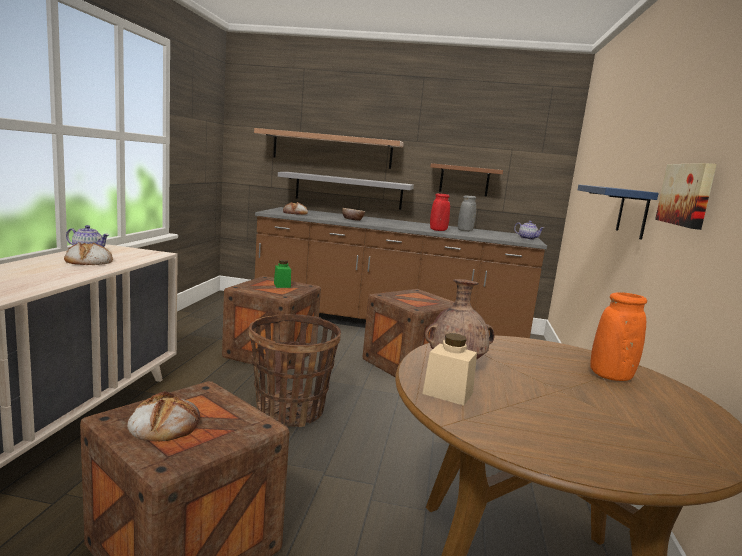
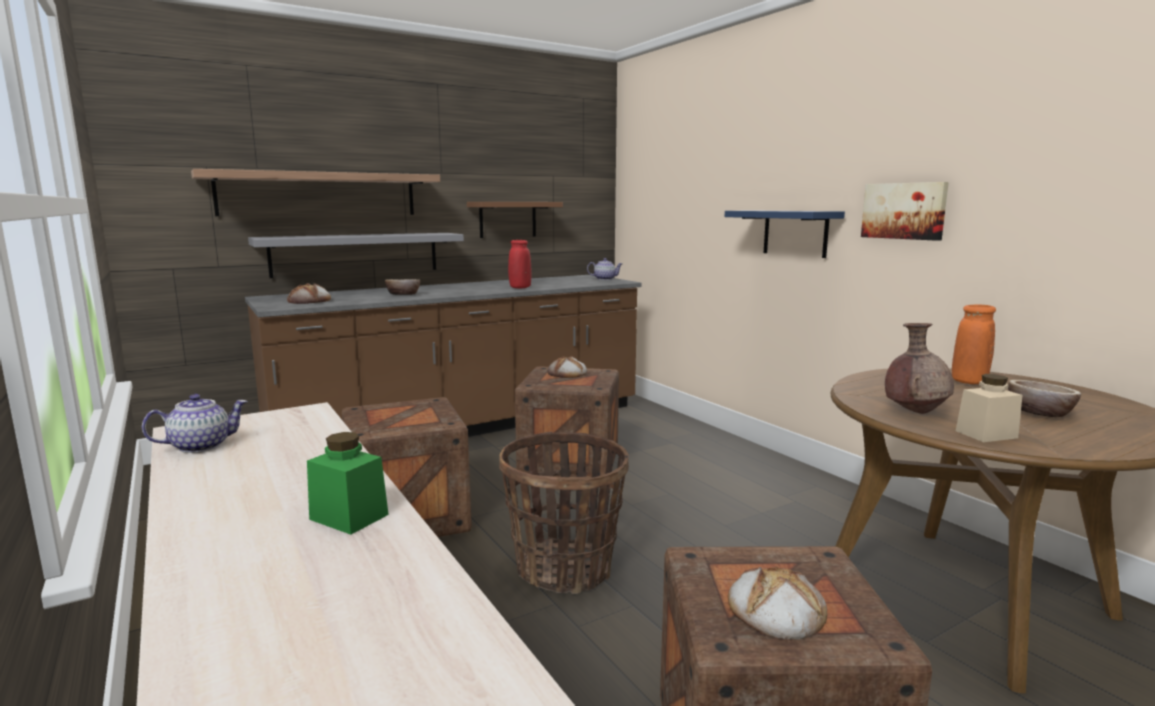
camera: 40 degrees left, 0 degrees up
(88, 261) = (270, 457): bread -> bread (567, 373)
(282, 285) = (405, 411): green jar -> green jar (349, 517)
(465, 231) = (537, 283): grey vase -> none
(574, 410) = (1039, 412): none -> bowl

